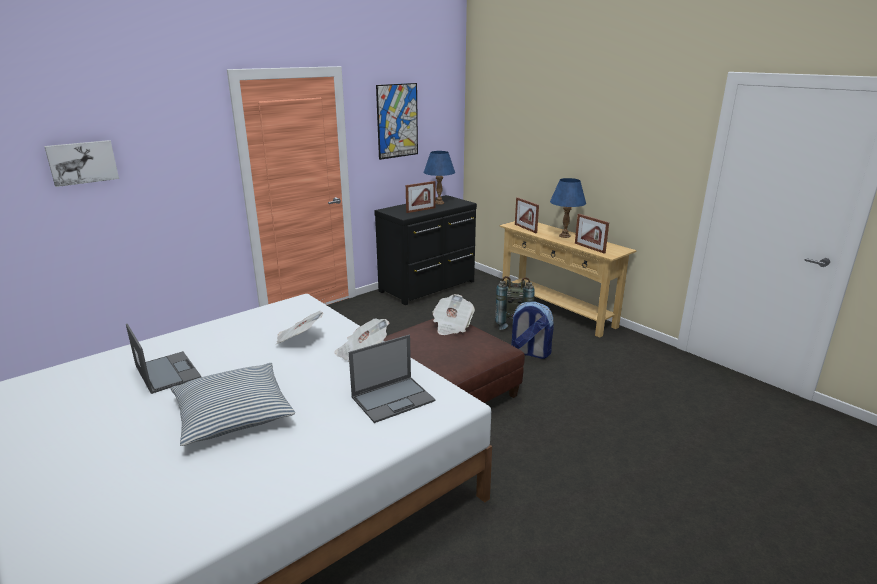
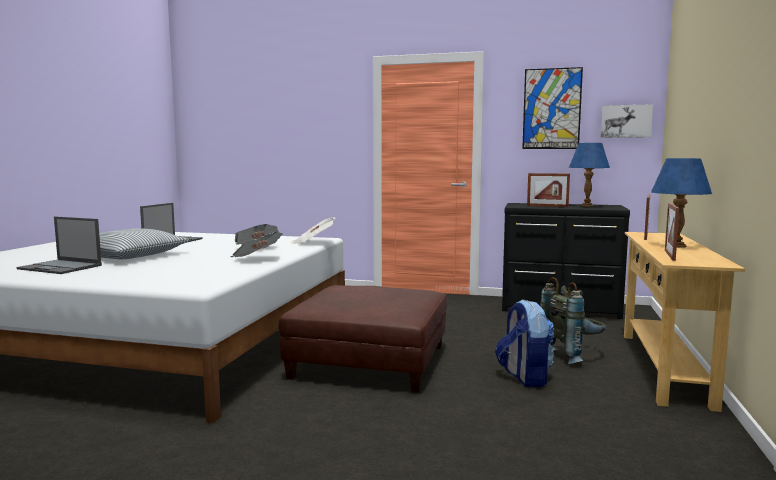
camera: 55 degrees right, 15 degrees down
(82, 162) = (264, 122): picture -> picture (625, 121)
(393, 399) = (186, 274): laptop -> laptop (61, 267)
(452, 326) = (408, 292): newspaper -> newspaper (313, 243)

